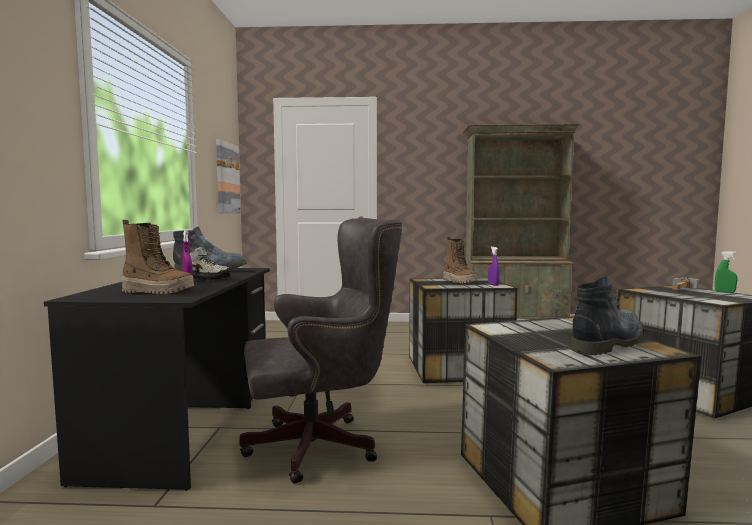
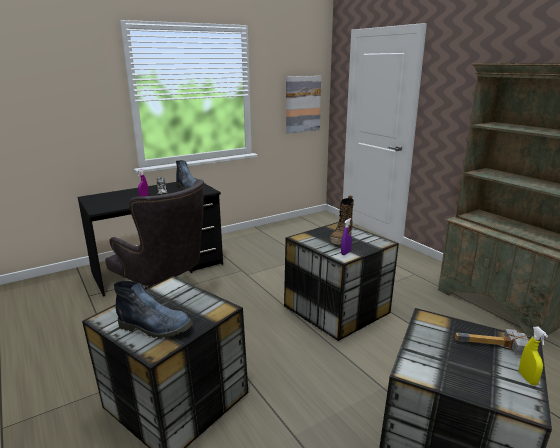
camera: 55 degrees right, 15 degrees up
(158, 291) = (112, 202): boot -> none
(725, 292) = (527, 378): green spray bottle -> yellow spray bottle

